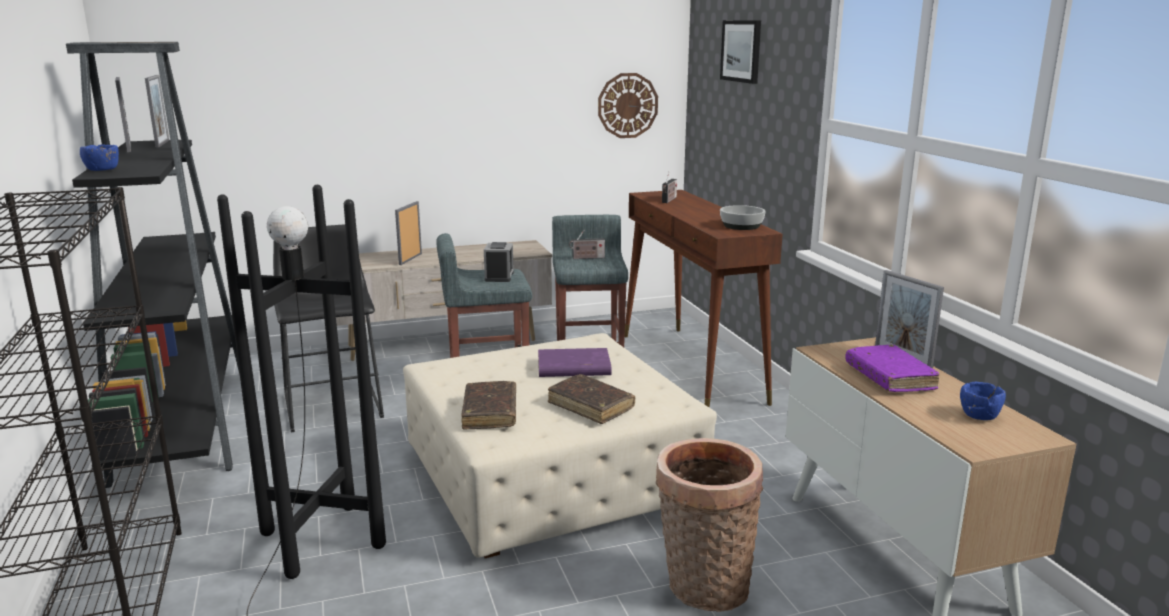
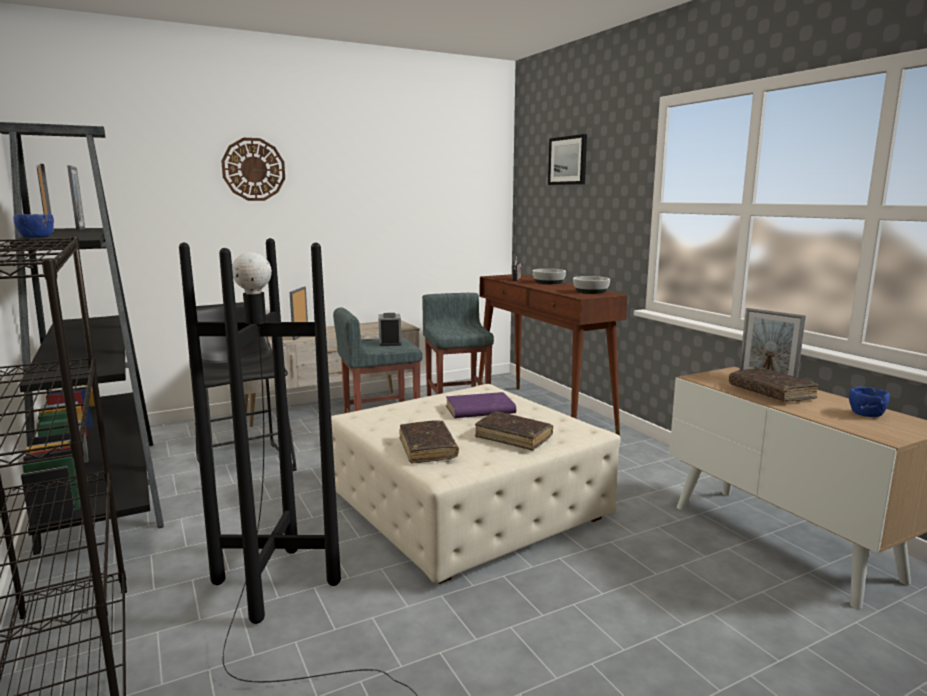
camera: 10 degrees left, 5 degrees down
(587, 258) = (455, 327): radio -> none
(627, 105) = (469, 210): wall clock -> wall clock (253, 169)
(703, 587) = (645, 589): basket -> none
(704, 207) = (548, 282): none -> bowl
(889, 377) = (771, 392): purple book -> brown book

